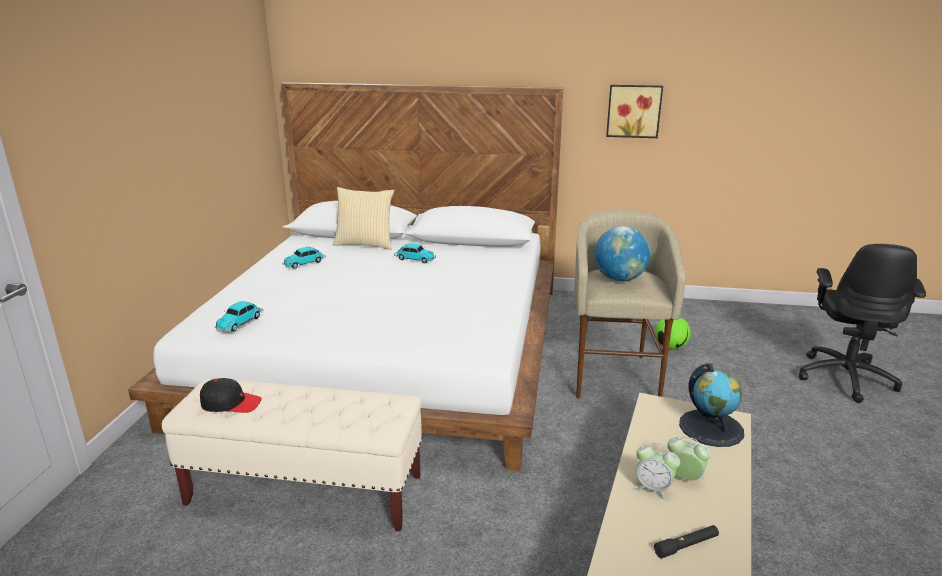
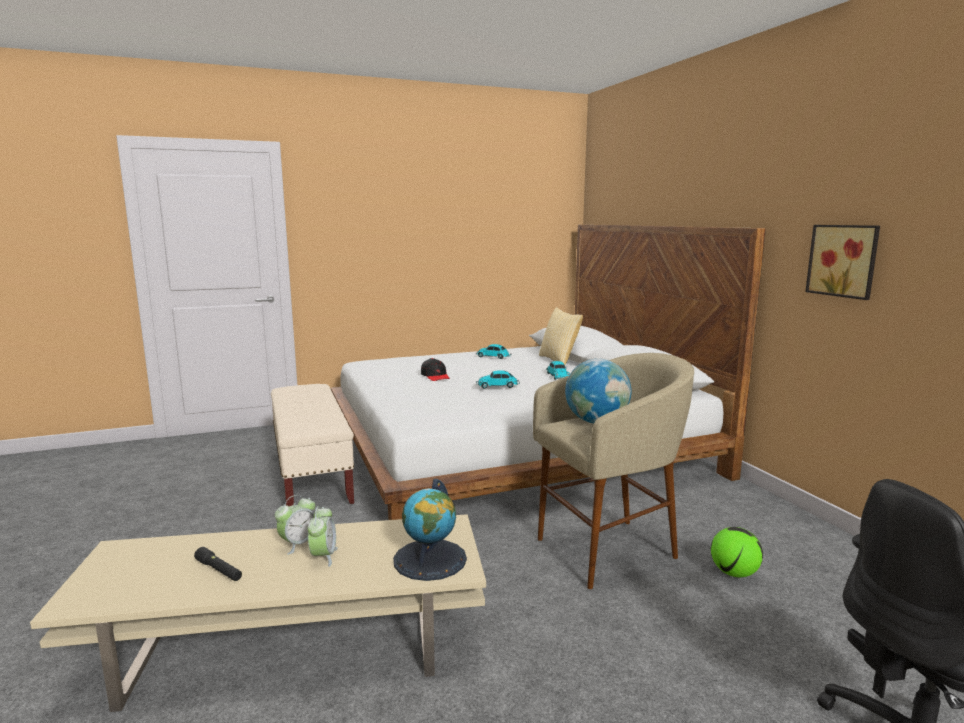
camera: 60 degrees right, 10 degrees down
(230, 403) = (296, 393): black cap -> black cap (435, 376)
(240, 322) = (380, 365): toy car -> toy car (498, 386)
(653, 488) = (298, 544): alarm clock -> alarm clock turned 135 degrees counterclockwise

